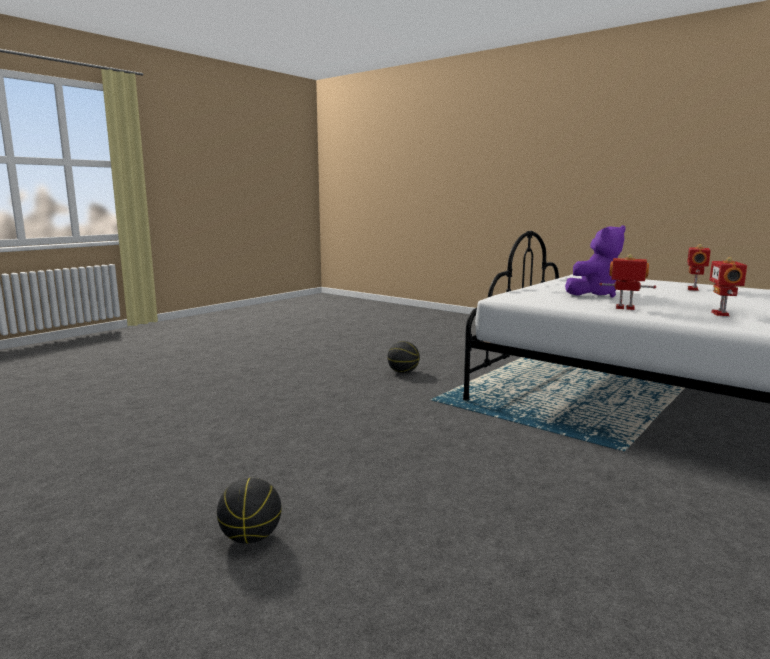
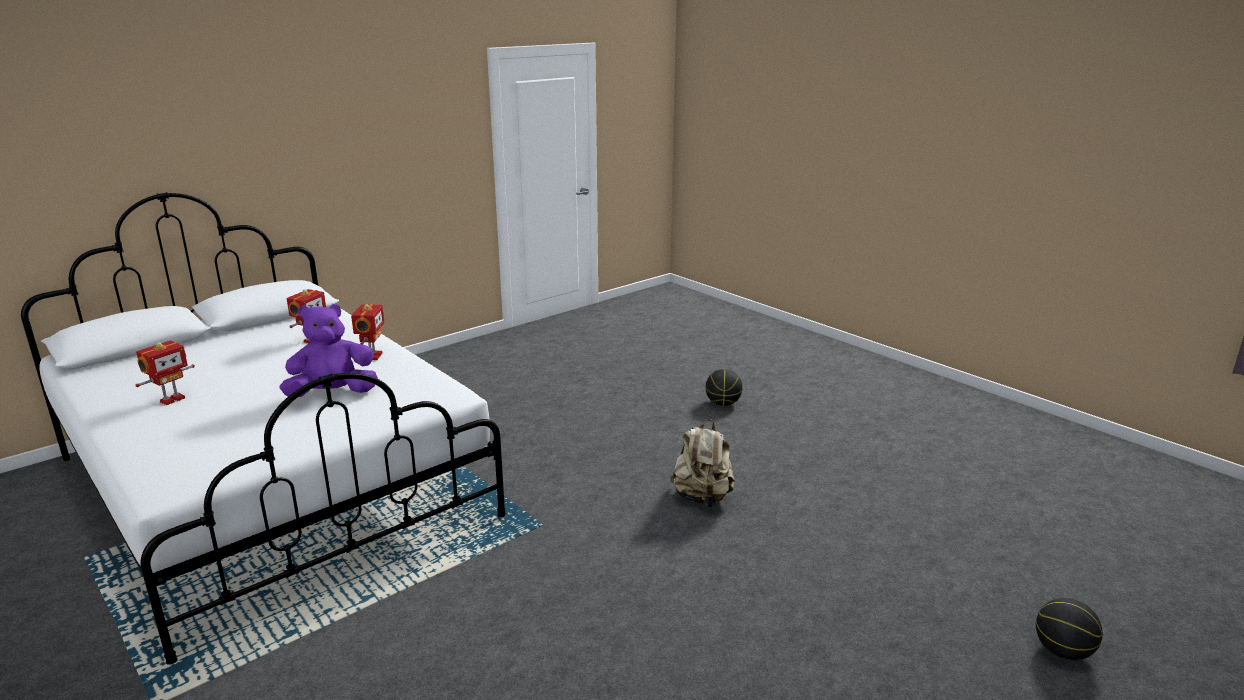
camera: 170 degrees left, 10 degrees up
(301, 423) = (702, 497): none -> beige backpack
(403, 372) = (542, 606): basketball -> basketball (1062, 651)
(625, 308) = (373, 356): toy robot -> toy robot turned 120 degrees counterclockwise

